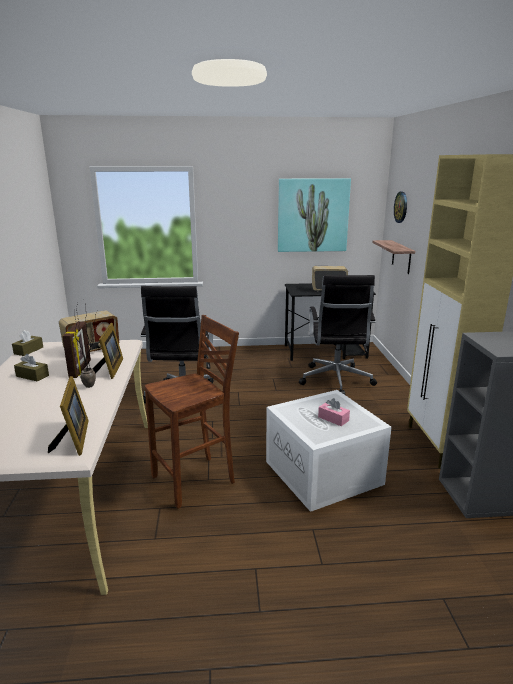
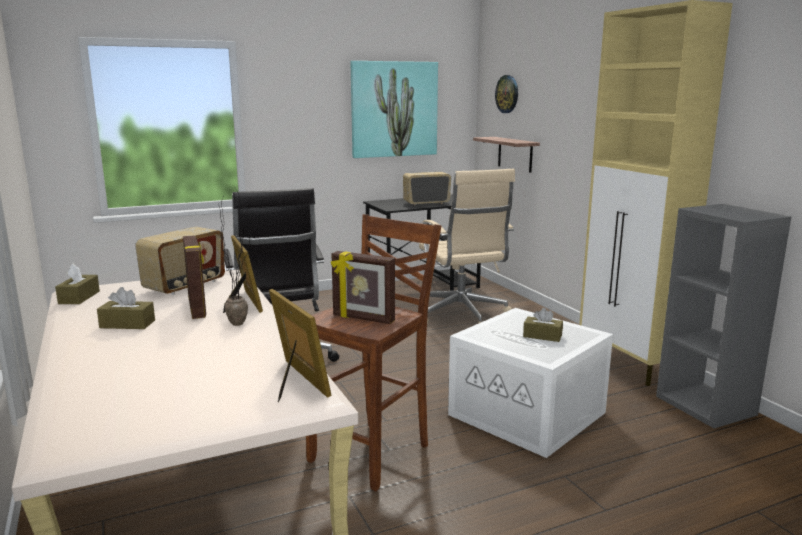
camera: 20 degrees left, 5 degrees down
(181, 391) = (363, 319): none -> picture frame
(333, 419) = (542, 336): pink tissue box -> brown tissue box
(336, 381) = (462, 316): black office chair -> beige office chair

